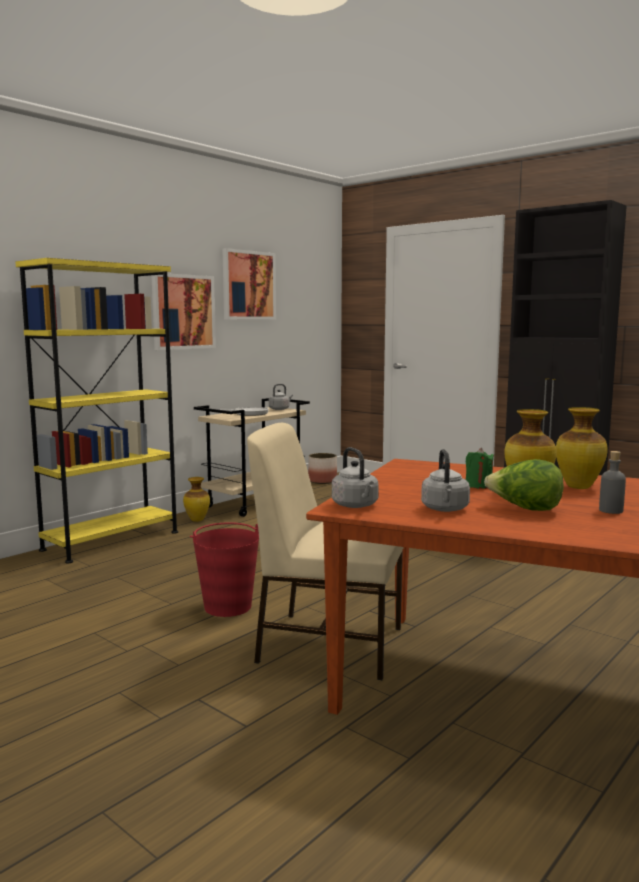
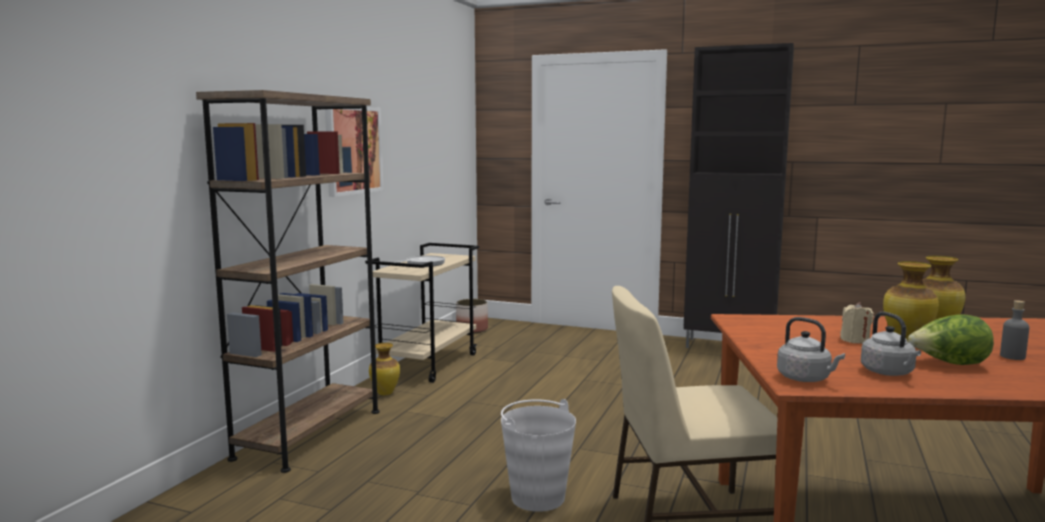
camera: 20 degrees left, 0 degrees up
(111, 541) = (309, 434): yellow bookcase -> brown bookcase
(228, 606) = (537, 497): red bucket -> white bucket
(248, 285) = (406, 117): picture -> none
(280, 409) = (445, 256): grey kettle -> none
(478, 486) = (855, 340): green candle -> beige candle

